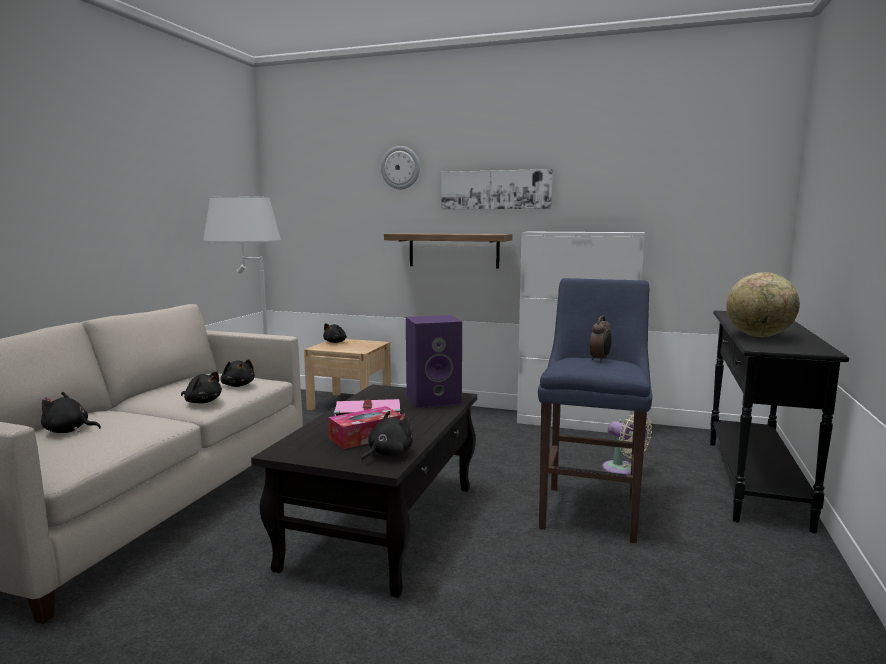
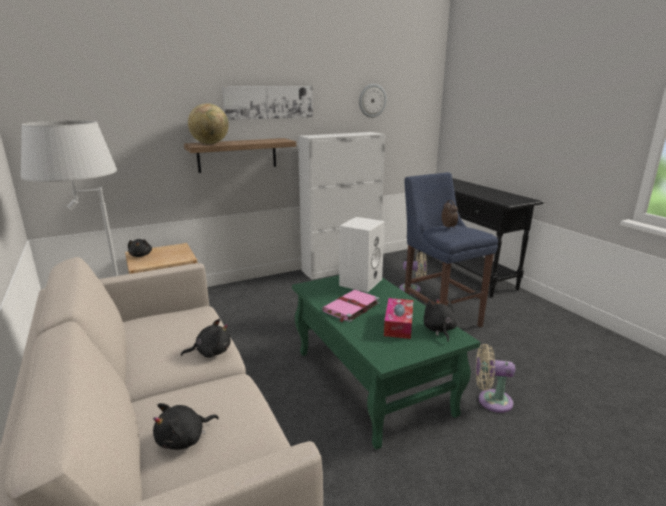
camera: 45 degrees left, 10 degrees up
(238, 385) = (193, 325): black plush toy -> none
(384, 524) = (370, 381): black coffee table -> green coffee table
(400, 167) = (180, 81): wall clock -> wall clock (372, 100)
(434, 399) = (360, 282): purple speaker -> white speaker
(466, 609) = (491, 400): none -> beige fan
(759, 336) = (486, 195): globe -> globe (210, 144)

